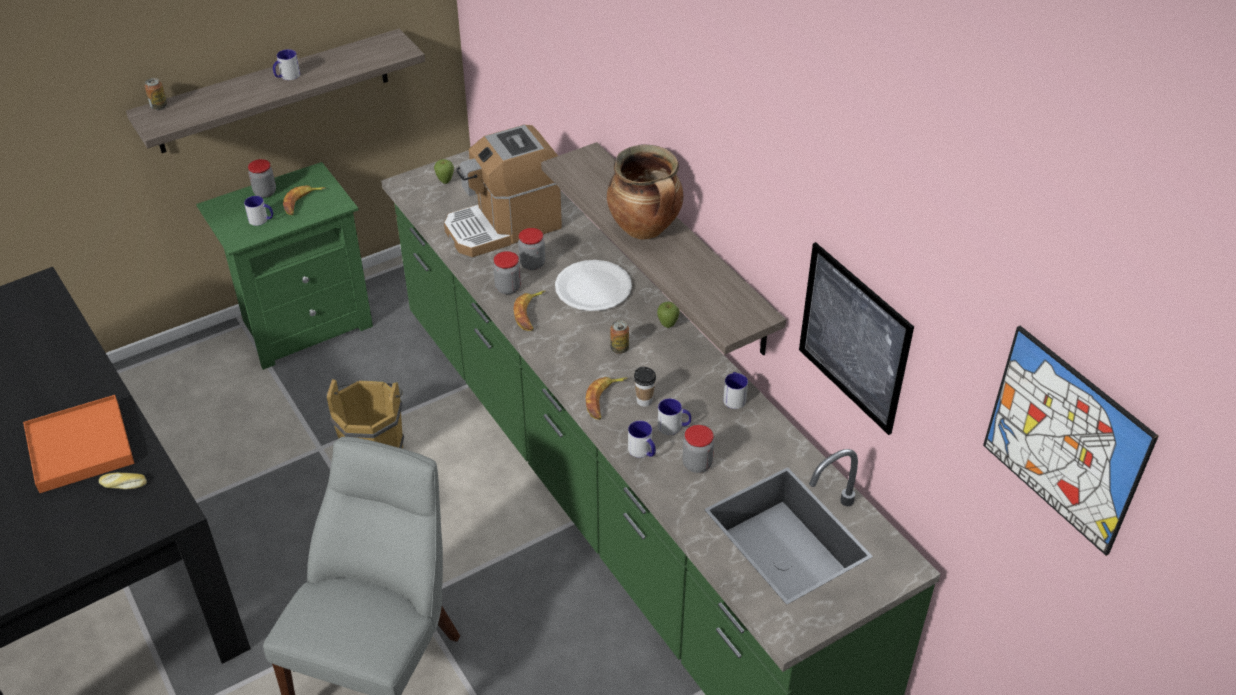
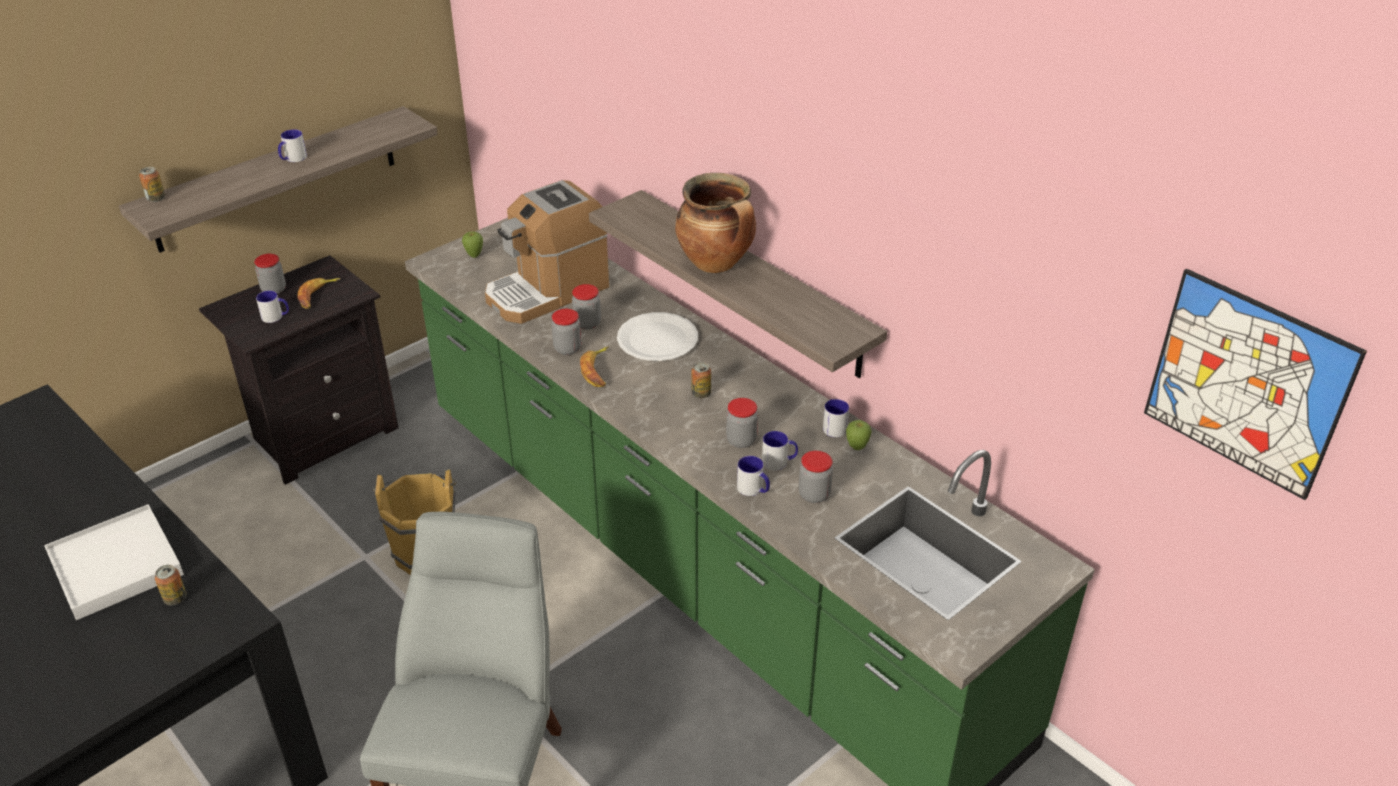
camera: 10 degrees left, 5 degrees down
(80, 447) = (116, 565): orange tray -> white tray
(123, 485) = (175, 598): bread -> can
(304, 324) = (322, 434): green nightstand -> black nightstand
(604, 400) = (699, 444): banana -> none
(644, 401) = (741, 440): cup -> jar
(667, 326) = (745, 366): apple -> apple (857, 448)
(853, 338) = (974, 332): picture -> none

